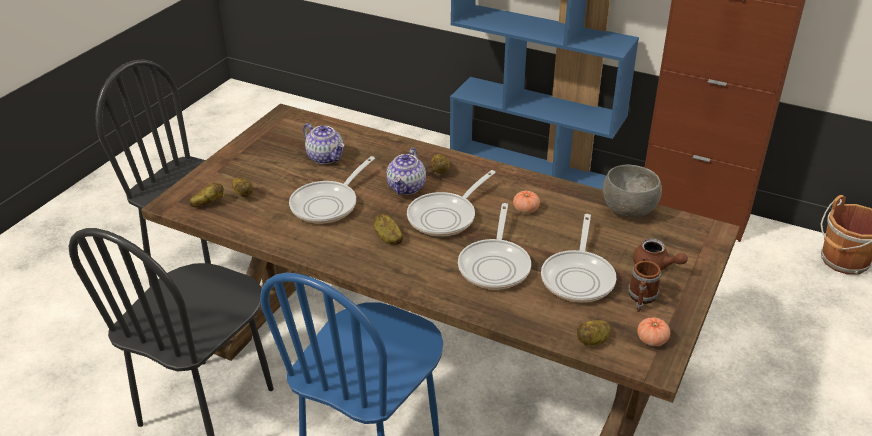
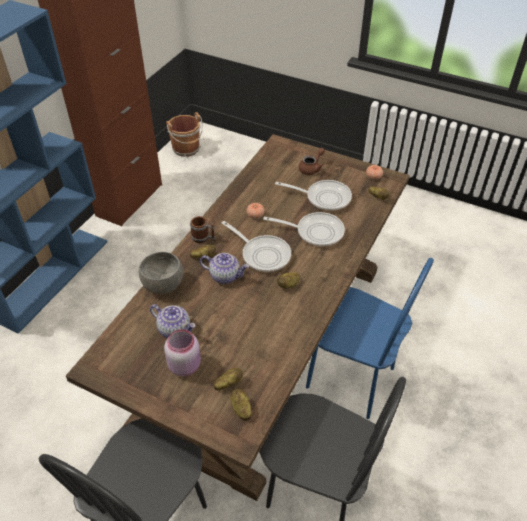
camera: 90 degrees left, 10 degrees up
(275, 166) = (185, 365): none -> pink jar
(326, 157) = (175, 329): teapot -> teapot turned 75 degrees clockwise
(328, 204) = (245, 322): frying pan -> none
(629, 211) = (258, 171): grey bowl -> grey bowl (163, 285)
(641, 299) = (341, 176): mug -> mug (203, 238)

